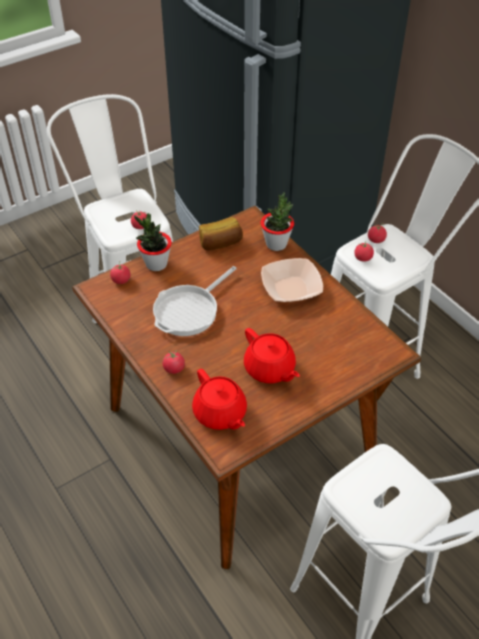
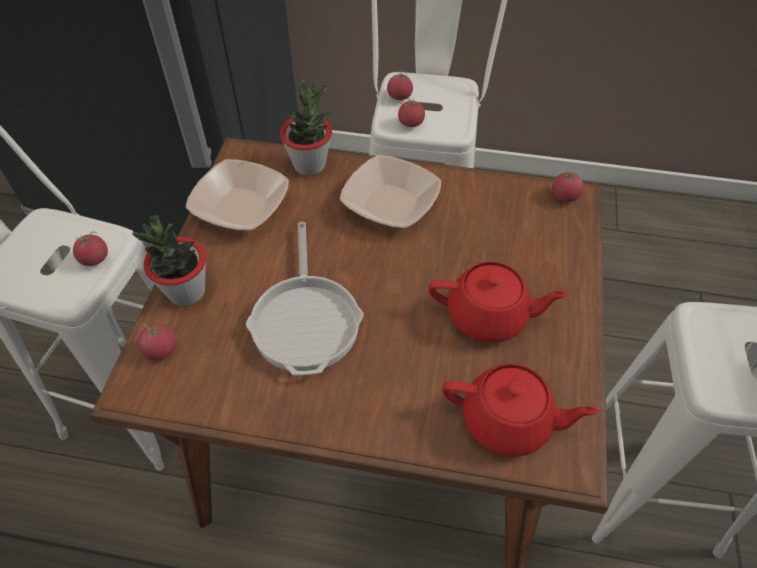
camera: 45 degrees left, 5 degrees up
(174, 368) = (381, 412): tomato -> tomato (564, 196)
(220, 243) = (241, 207): bread -> bowl

